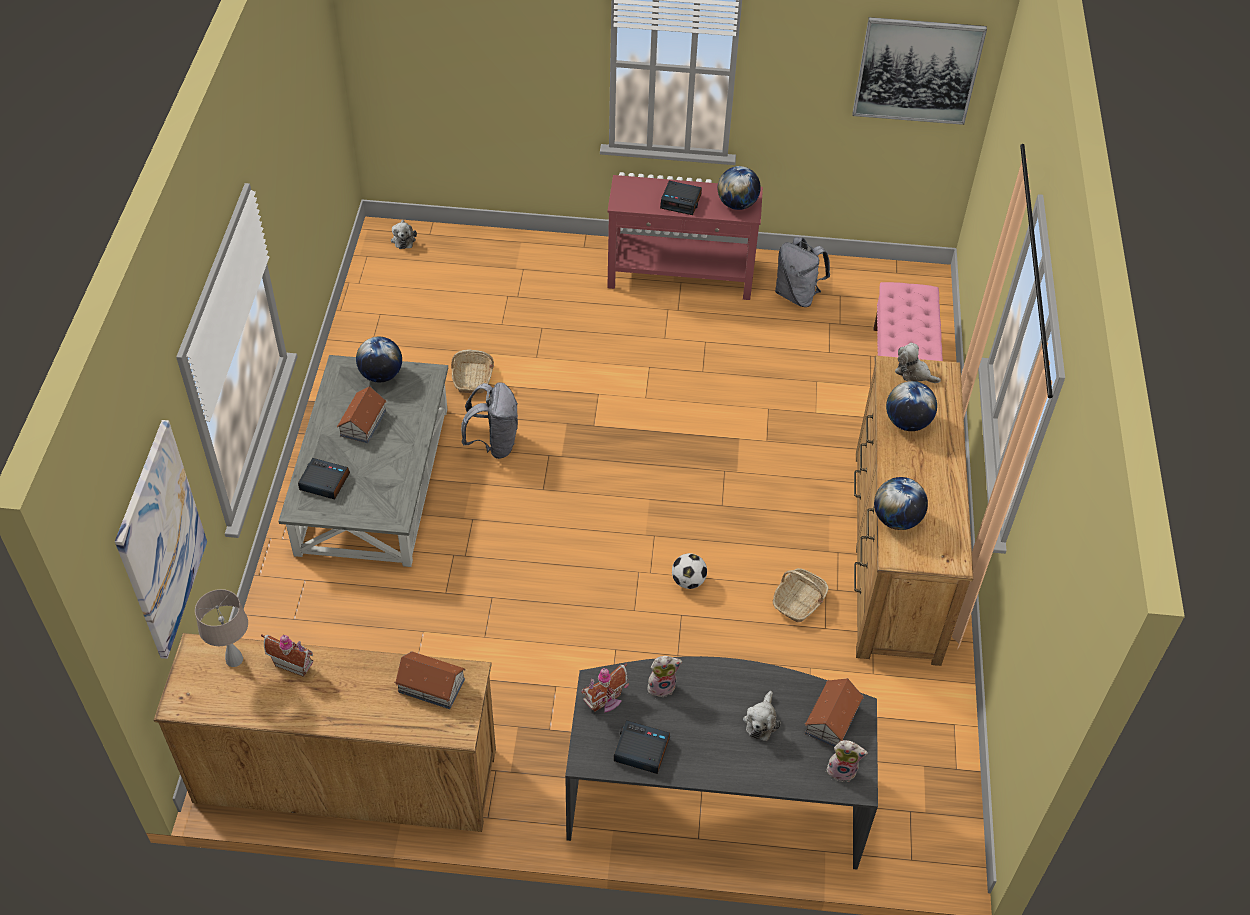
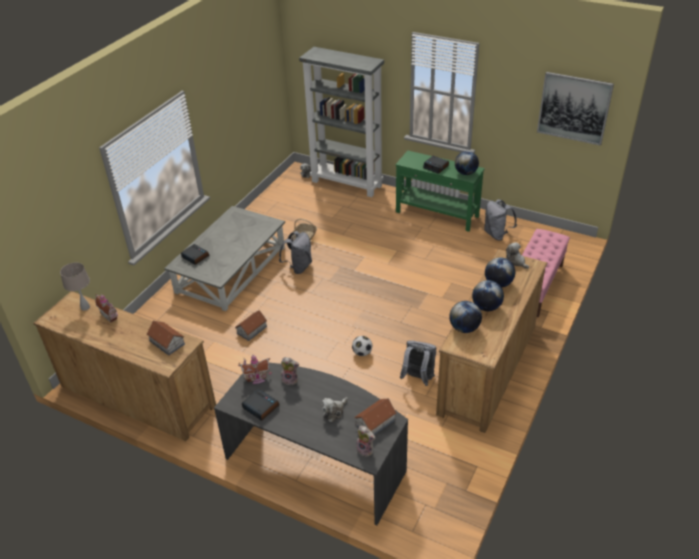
camera: 25 degrees right, 10 degrees down
(161, 541) = (63, 234): picture -> none
(362, 423) = (229, 236): toy house -> toy house (251, 330)
(381, 375) = (250, 218): globe -> globe (486, 307)
(490, 245) = (347, 183): none -> grey bookcase
(681, 277) = (437, 214): red console table -> green console table
(799, 601) = (418, 378): basket -> grey backpack

